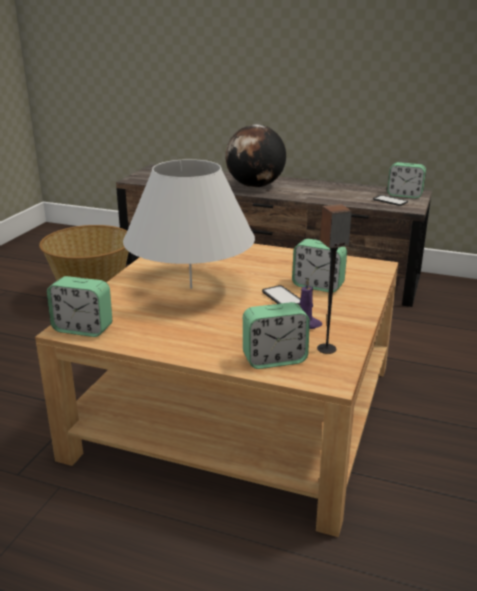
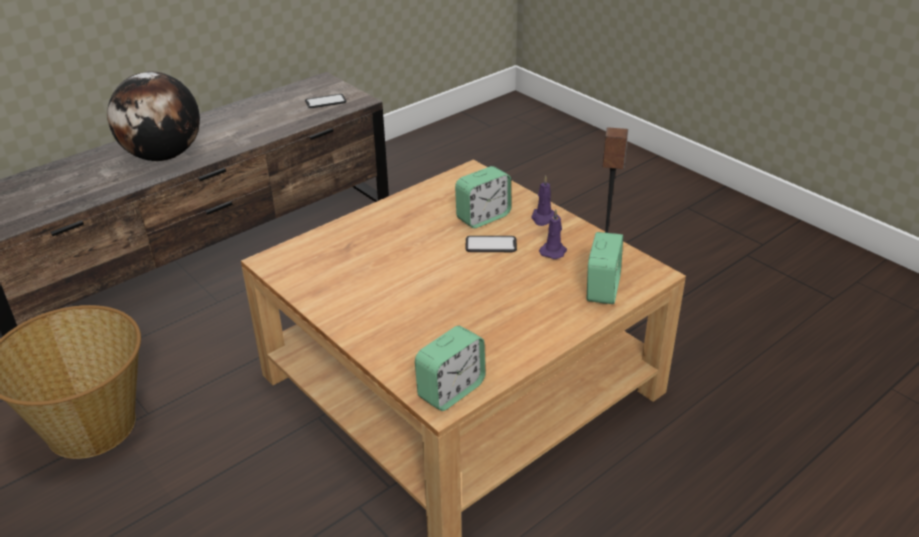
camera: 60 degrees left, 10 degrees up
(191, 288) = (417, 291): white table lamp -> none
(351, 308) = (543, 218): none -> purple candle
(404, 195) = (320, 88): alarm clock -> none

